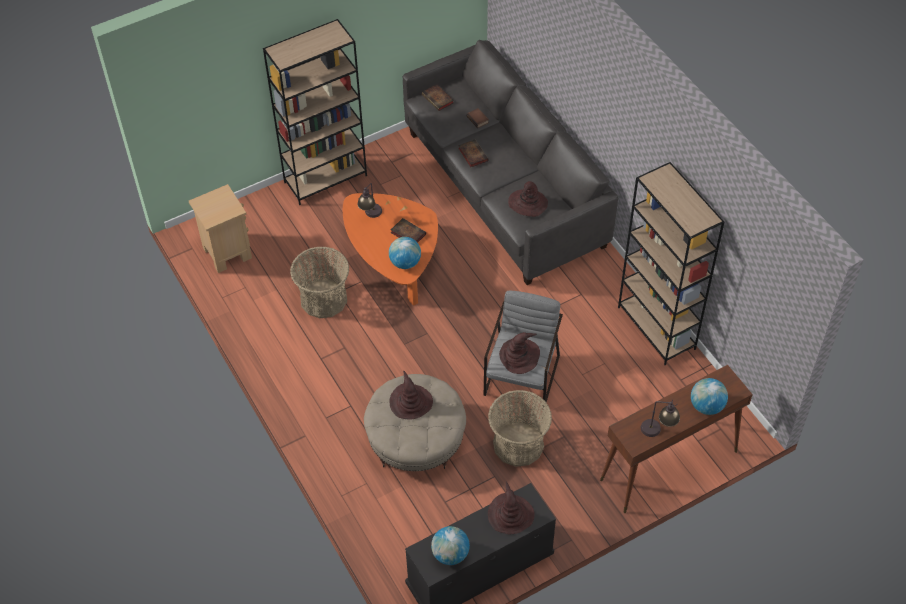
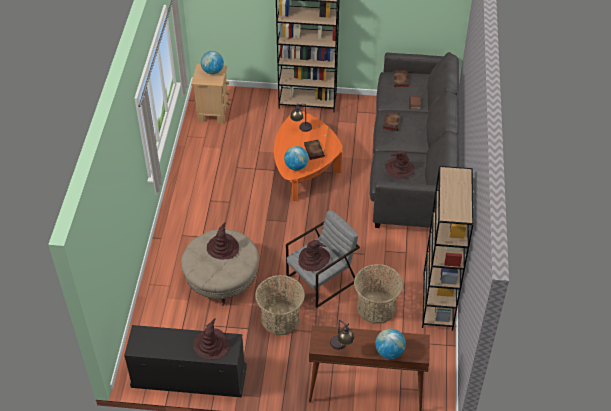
camera: 35 degrees right, 5 degrees down
(323, 299) = (243, 168): basket -> basket (376, 307)
(450, 554) = (154, 345): globe -> globe (213, 71)

